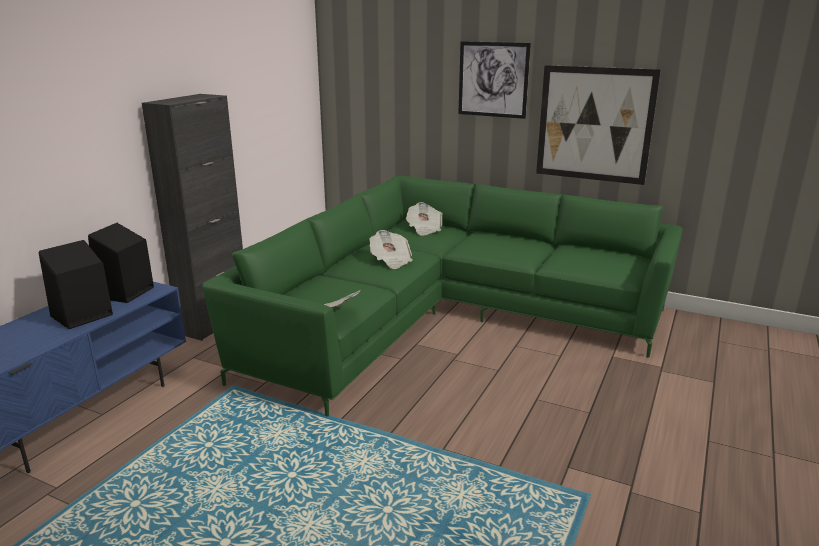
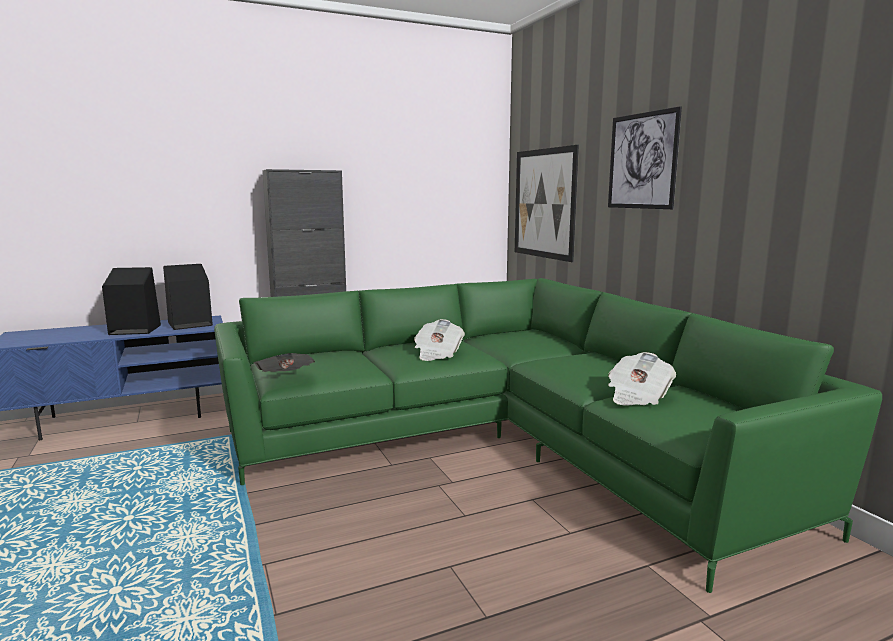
camera: 40 degrees right, 10 degrees down
(424, 229) = (535, 338): newspaper -> newspaper (637, 397)
(594, 124) = (755, 214): picture -> picture (544, 203)

